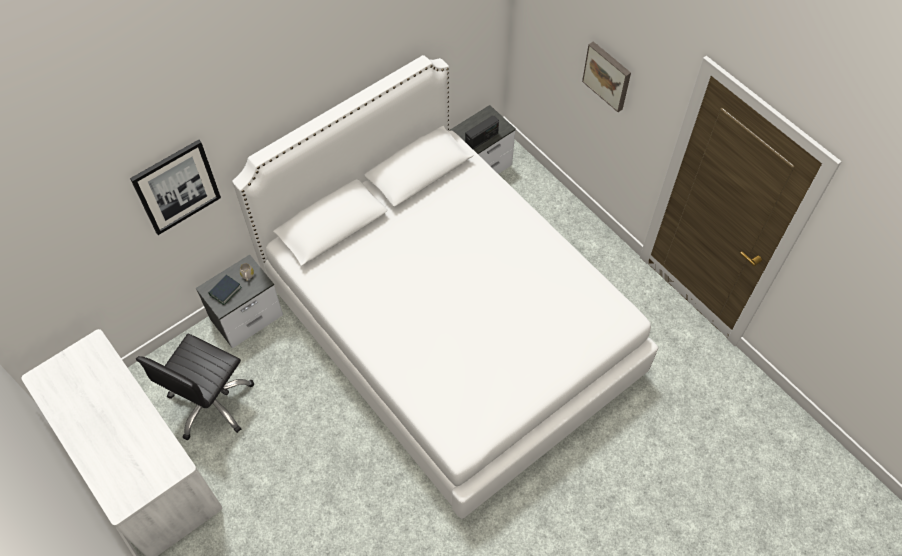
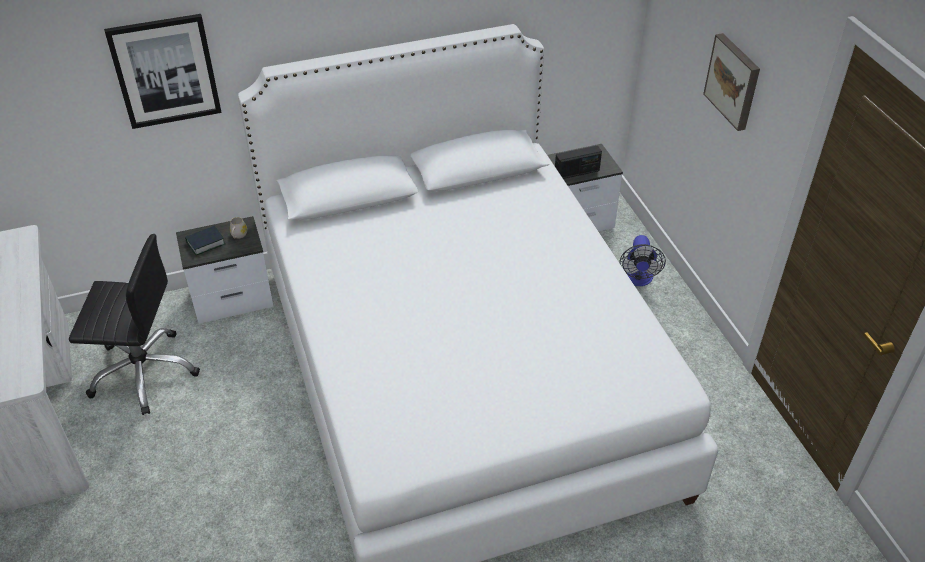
camera: 20 degrees right, 15 degrees down
(211, 402) = (144, 372): black office chair -> black office chair turned 135 degrees counterclockwise
(544, 207) = (637, 279): none -> fan

